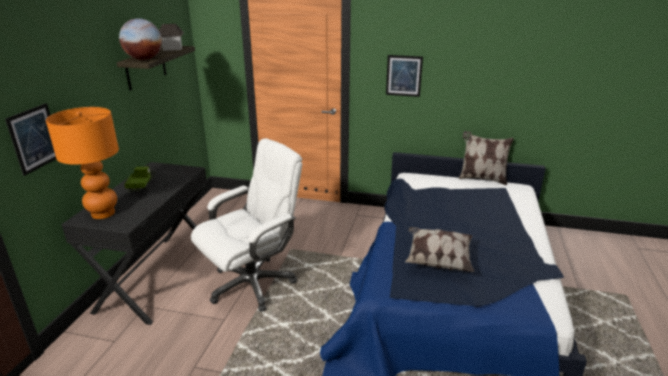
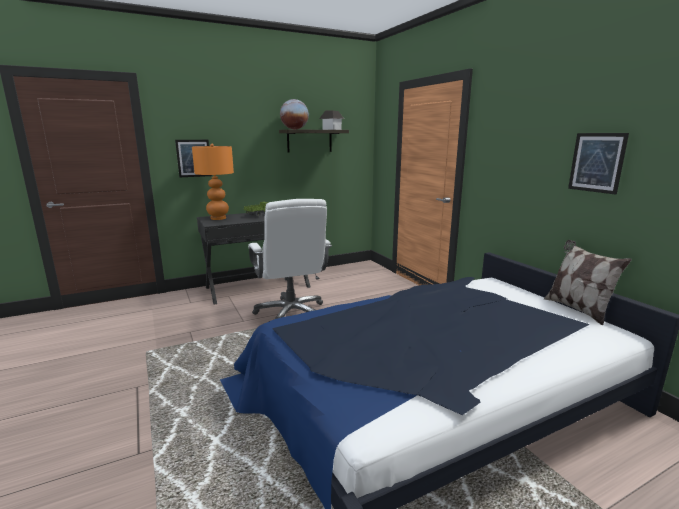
camera: 50 degrees right, 10 degrees down
(252, 283) = (291, 313): white office chair -> white office chair turned 60 degrees clockwise
(404, 75) = (509, 164): picture -> picture (596, 162)
(437, 260) = (361, 329): pillow -> none

